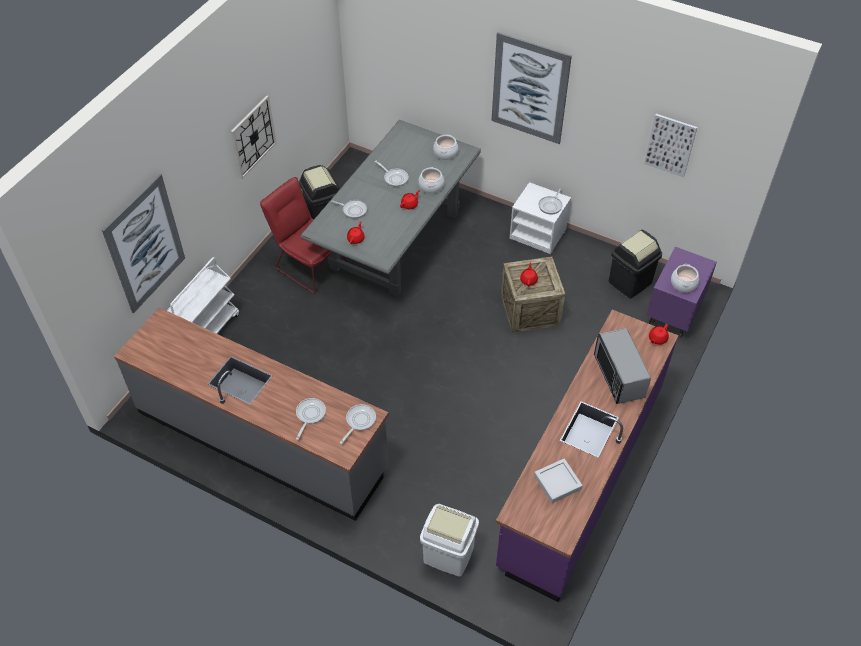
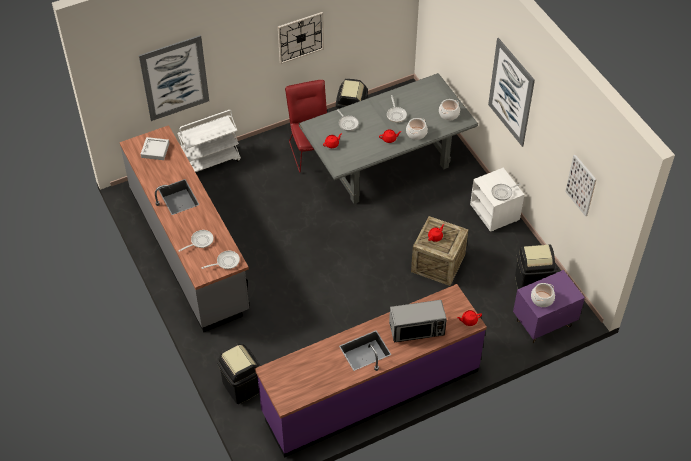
camera: 35 degrees right, 0 degrees up
(448, 554) = (241, 387): white trash can -> black trash can
(557, 482) = (313, 370): grey tray -> grey tray (155, 150)
(618, 376) = (417, 329): microwave -> microwave turned 120 degrees counterclockwise

